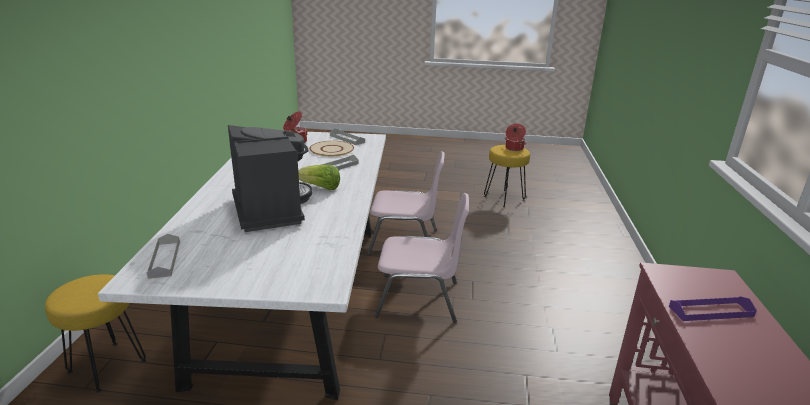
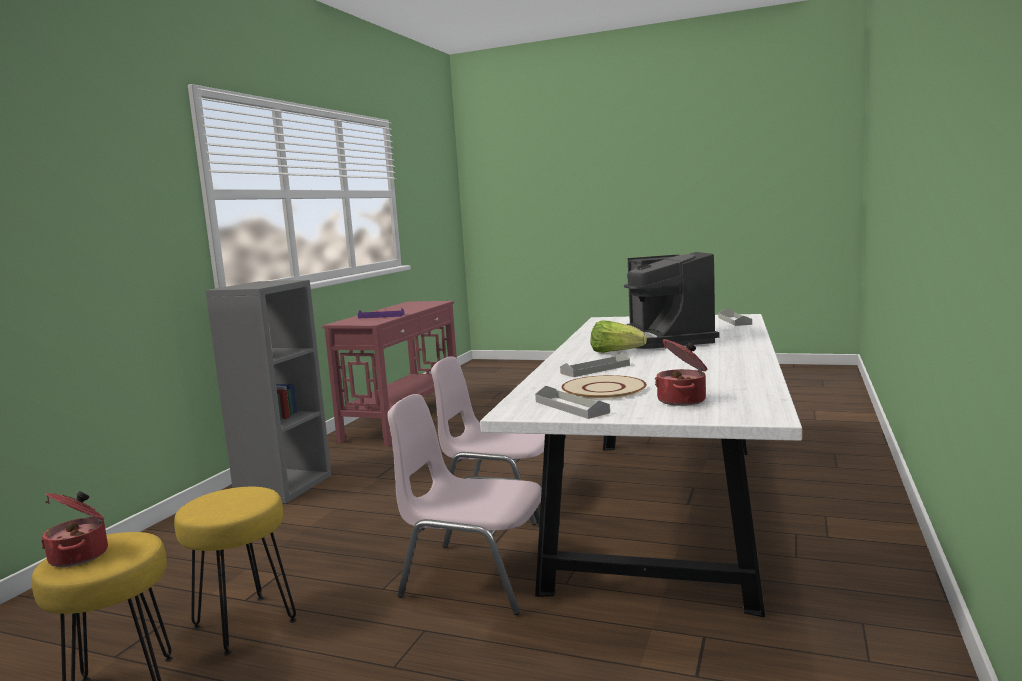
camera: 165 degrees left, 15 degrees down
(108, 366) = (831, 463): yellow stool -> yellow stool (243, 624)
(620, 312) = (283, 486): none -> grey bookcase

